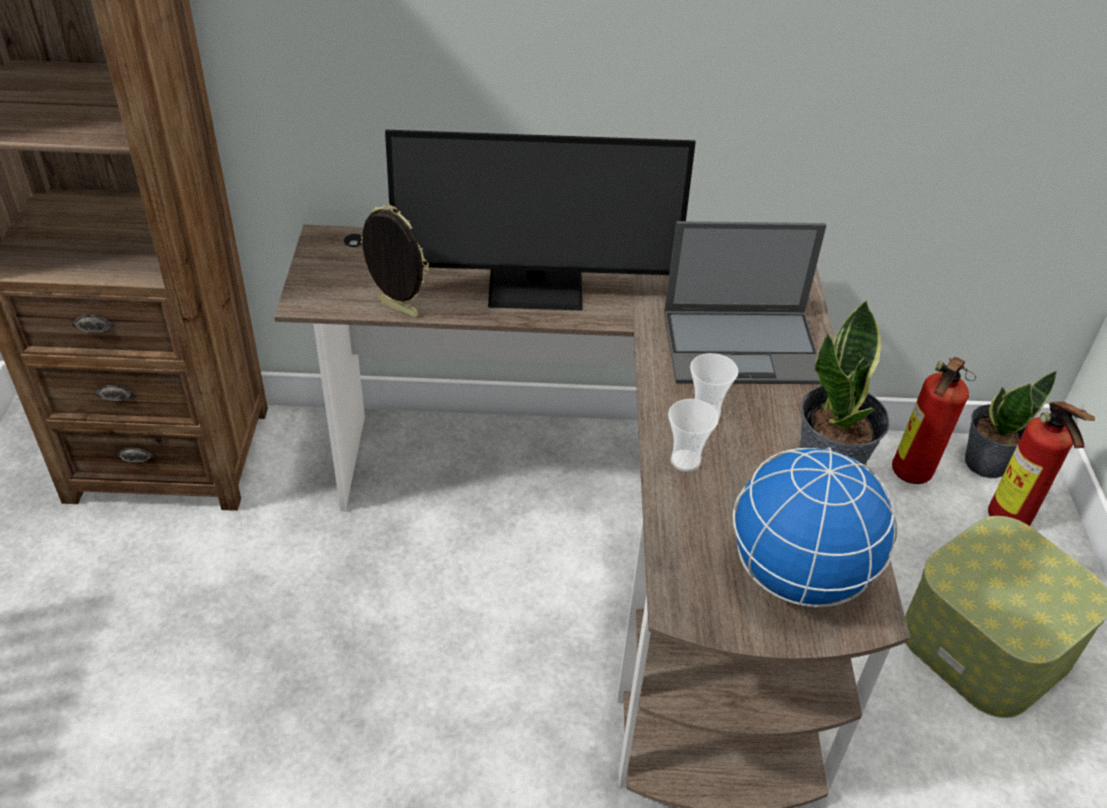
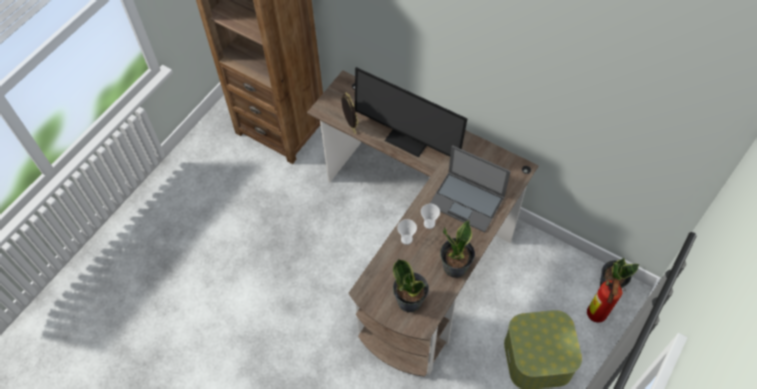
camera: 35 degrees right, 15 degrees up
(799, 576) = (410, 300): globe -> potted plant
(908, 475) = (568, 274): fire extinguisher -> none

